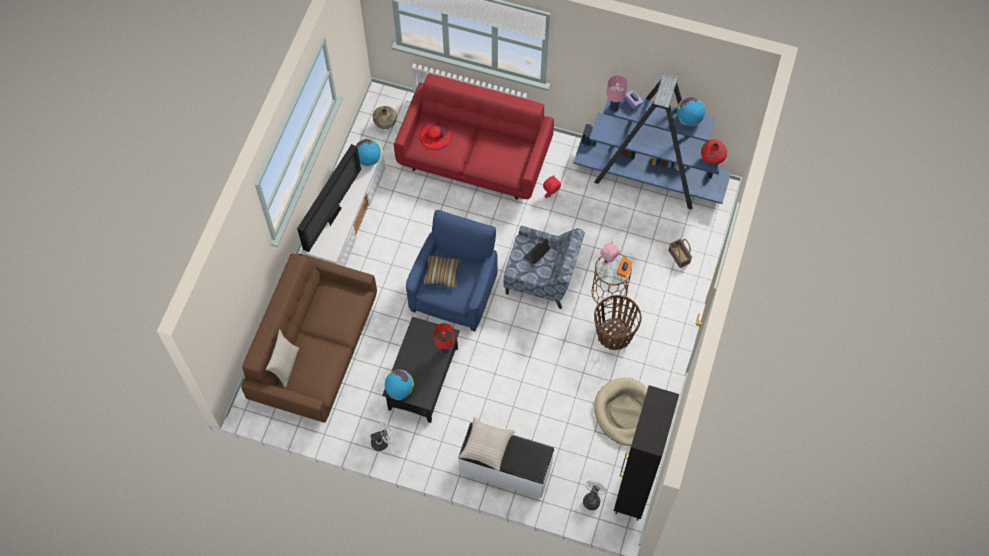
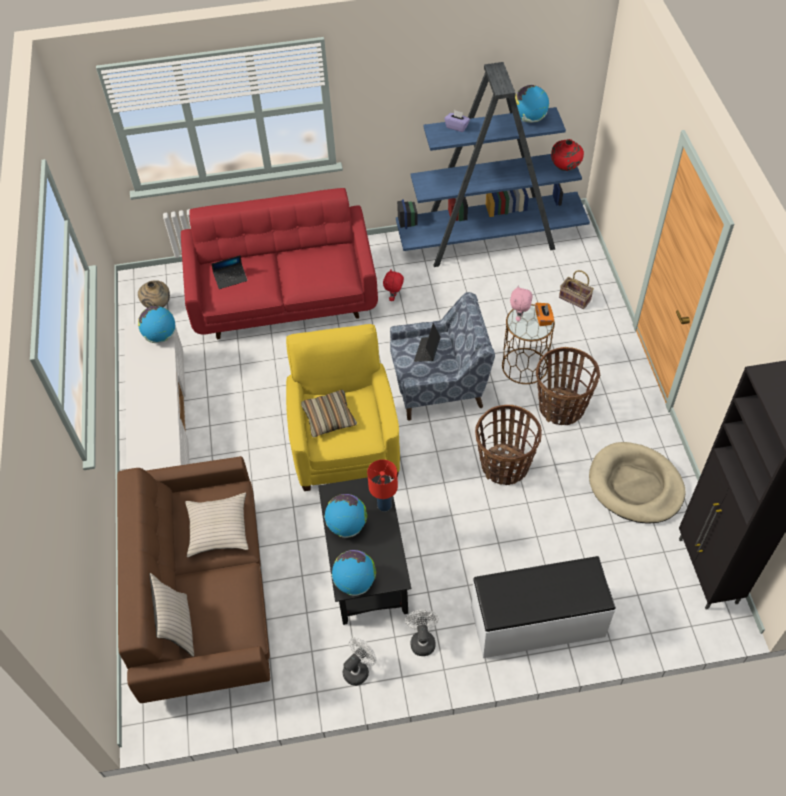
camera: 25 degrees left, 10 degrees down
(334, 214) = (148, 413): television -> none
(415, 352) = (347, 525): none -> globe
(435, 136) = (230, 278): red hat -> laptop
(454, 292) = (345, 446): blue armchair -> yellow armchair
(486, 446) = (514, 597): beige pillow -> beige pillow (218, 529)
(549, 357) = (504, 466): none -> basket
(592, 499) = (666, 605): white fan -> white fan (422, 640)
(614, 108) = (439, 139): pink table lamp -> none

